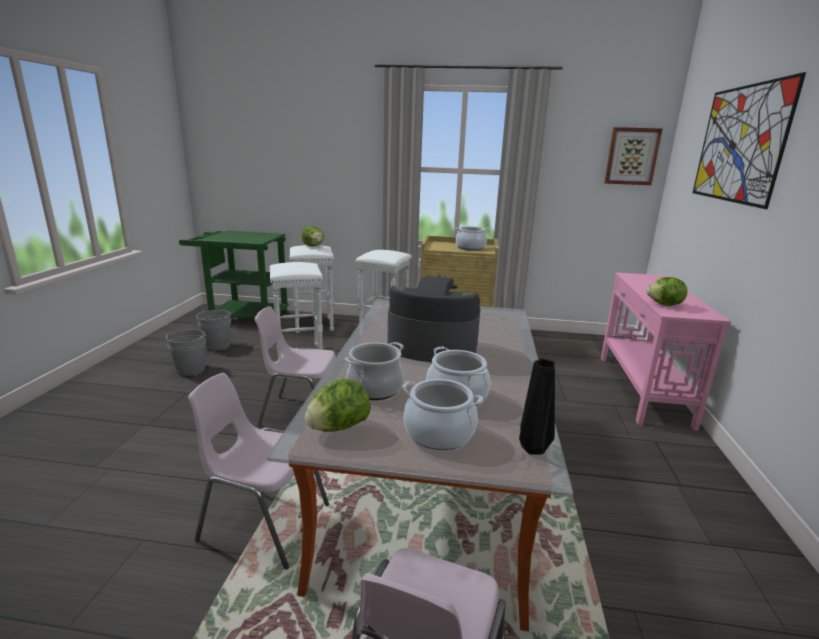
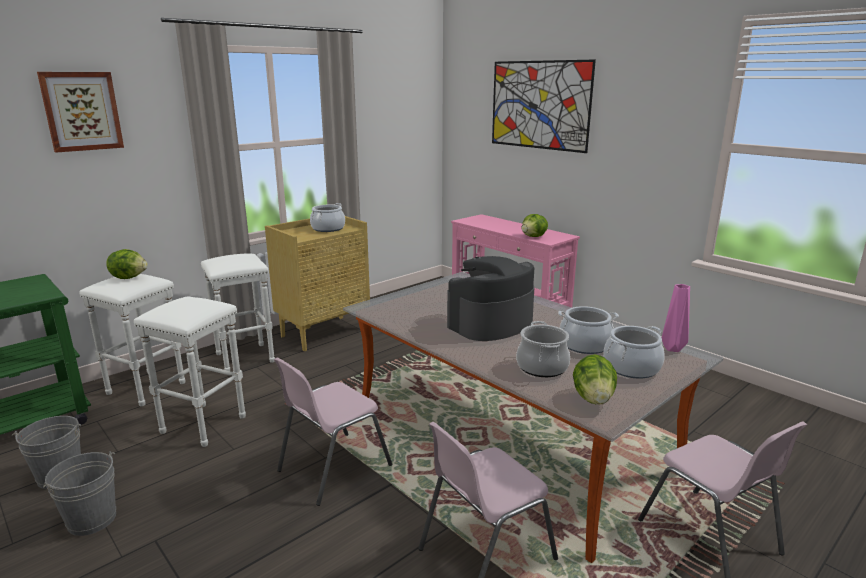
camera: 50 degrees left, 0 degrees up
(531, 448) = (671, 349): black vase -> pink vase
(631, 156) = (418, 113): picture -> picture (81, 111)

